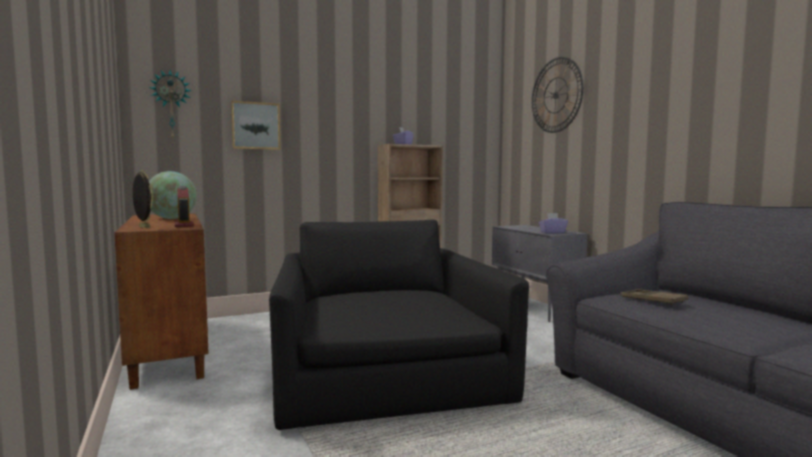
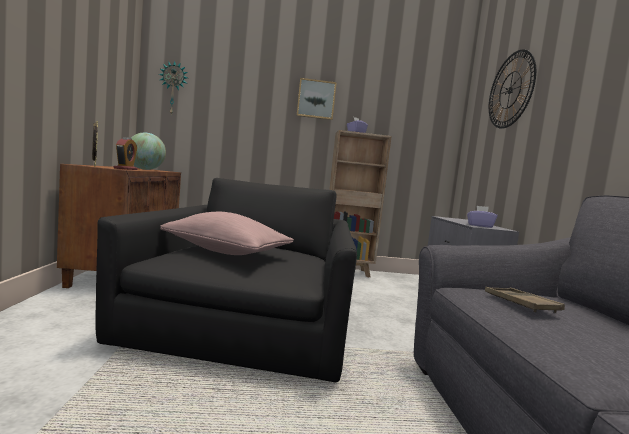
camera: 20 degrees right, 0 degrees up
(255, 126) = (234, 109): picture -> picture (316, 99)
(369, 304) = (225, 251): none -> pink pillow

